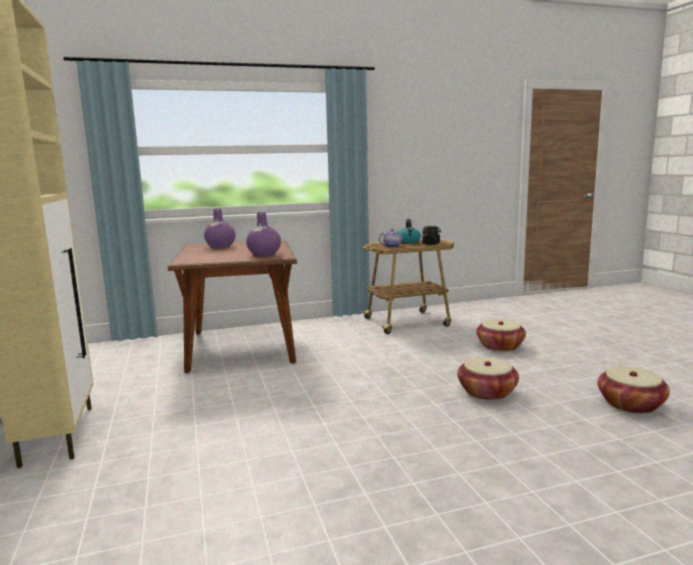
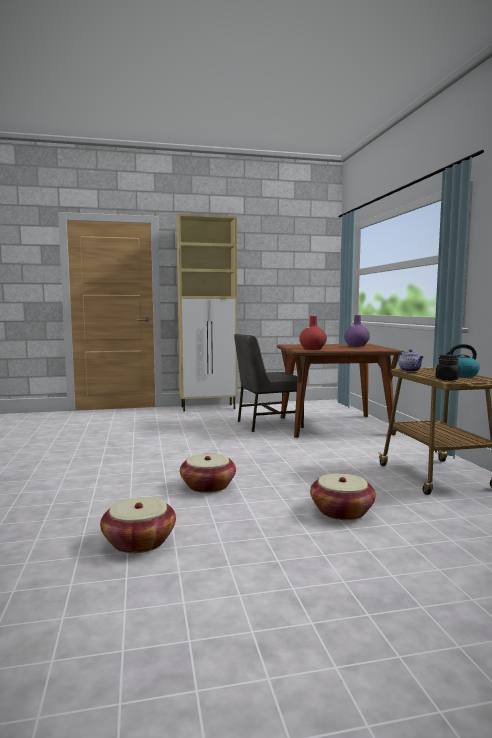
camera: 95 degrees right, 5 degrees down
(222, 379) = (267, 424): none -> grey chair
(264, 254) = (312, 349): purple vase -> red vase

